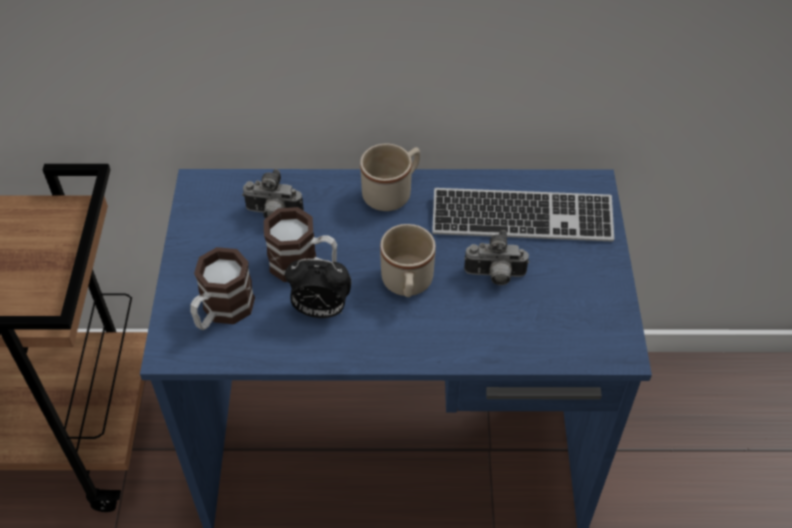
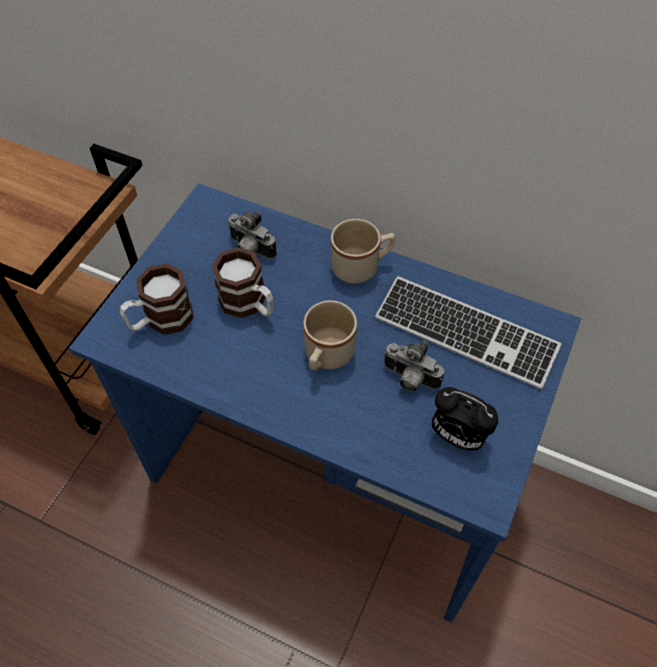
camera: 25 degrees right, 5 degrees up
(320, 310) = (240, 350): alarm clock -> alarm clock (457, 436)

